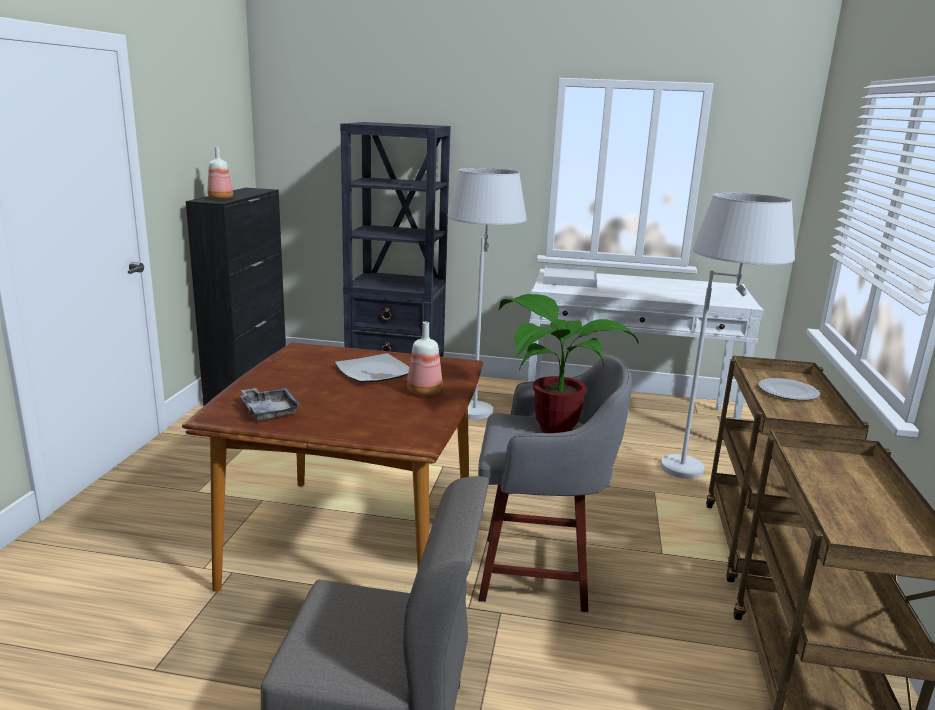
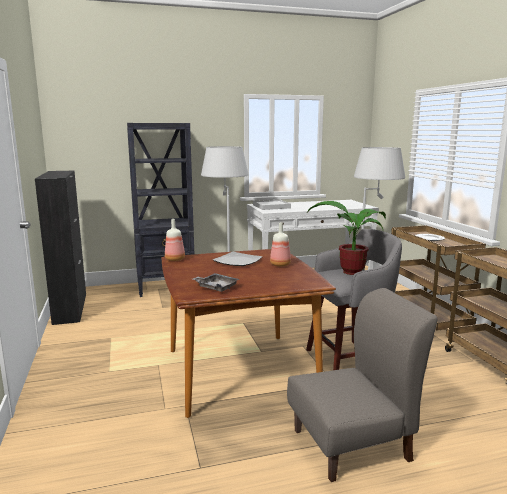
camera: 25 degrees left, 5 degrees down
(221, 198) = (55, 176): bottle -> bottle (175, 259)

